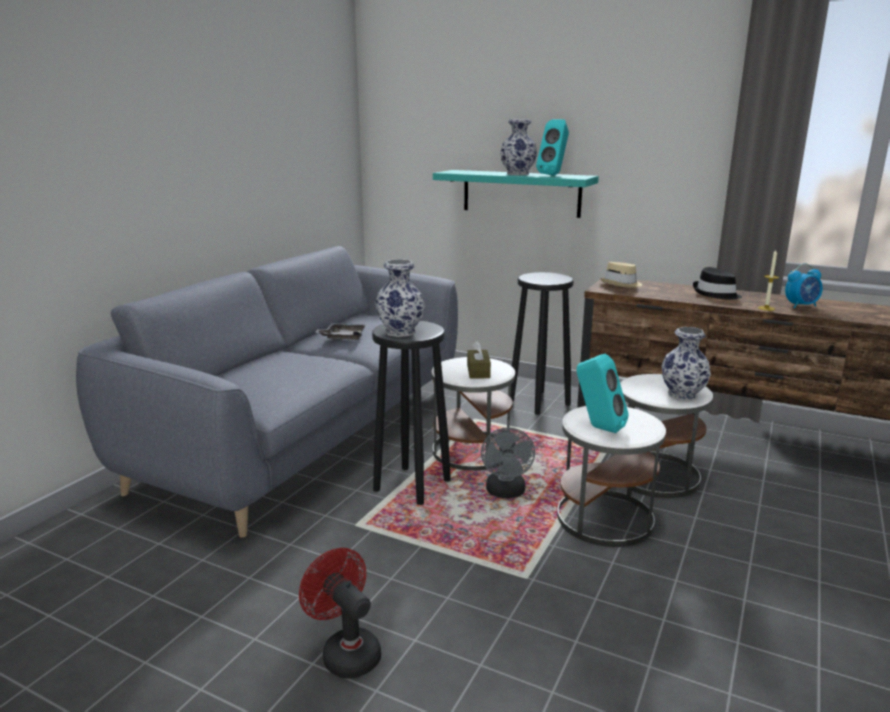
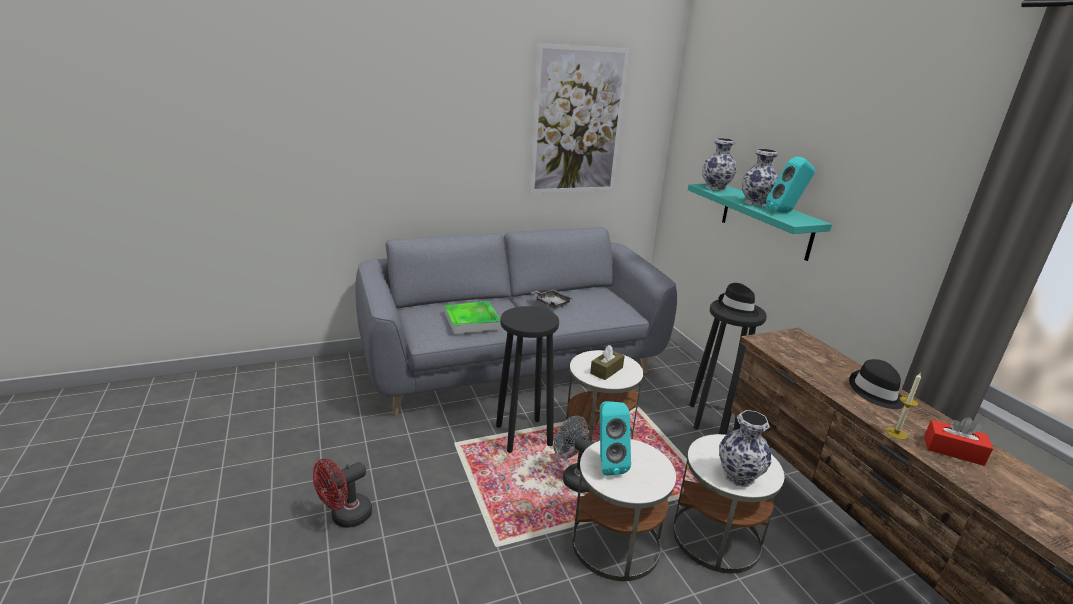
camera: 40 degrees right, 5 degrees up
(283, 122) = (578, 122): none -> picture
(291, 376) = (471, 321): none -> tray
(346, 652) = (345, 517): red fan -> red fan turned 135 degrees counterclockwise
(401, 332) = (521, 318): vase -> vase (716, 188)
(506, 493) = (575, 477): grey fan -> grey fan turned 90 degrees clockwise
(543, 277) = (737, 308): none -> black hat
(621, 284) = (793, 343): beige hat -> none
(801, 306) = (953, 450): alarm clock -> red tissue box

